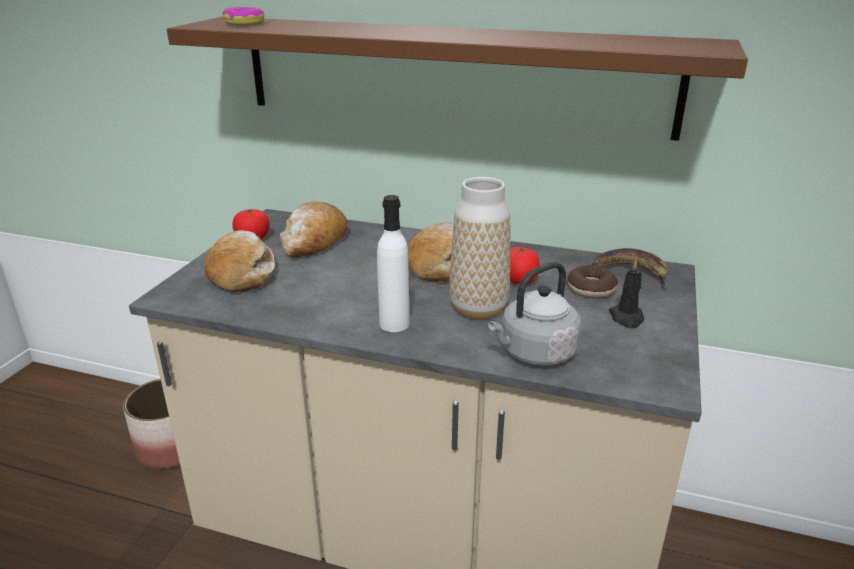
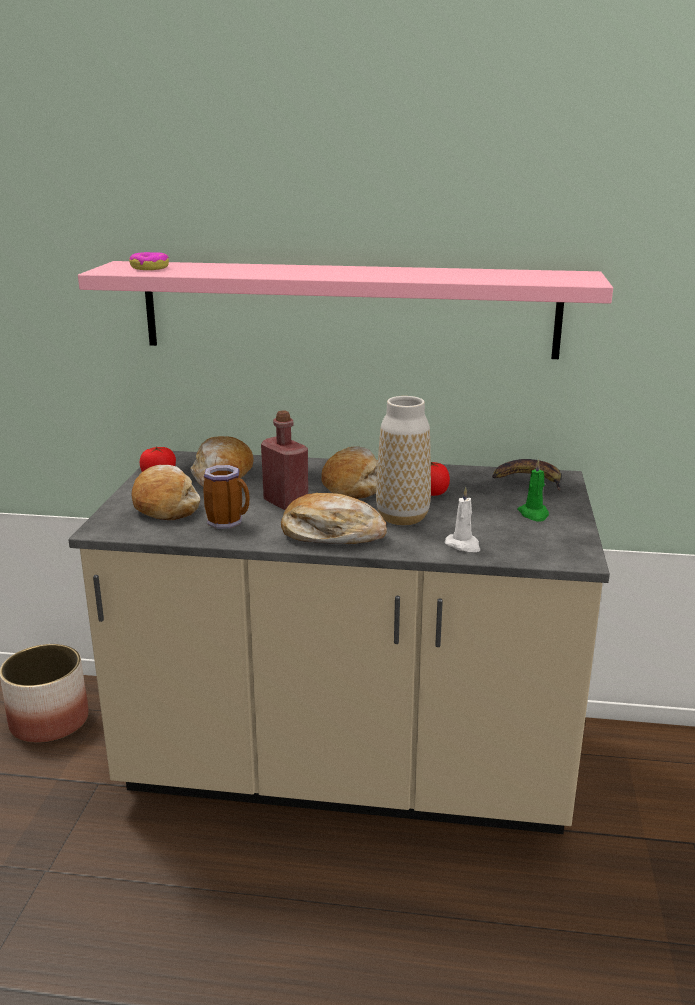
camera: 10 degrees left, 5 degrees down
(294, 299) = (228, 522): none -> mug
(362, 280) = (285, 503): none -> red bottle
(394, 324) = (331, 534): white bottle -> bread
(451, 75) = (348, 309): brown shelf -> pink shelf
(534, 353) = (463, 545): grey kettle -> white candle
(591, 289) = (497, 495): donut -> none
(627, 318) = (534, 514): black candle -> green candle

